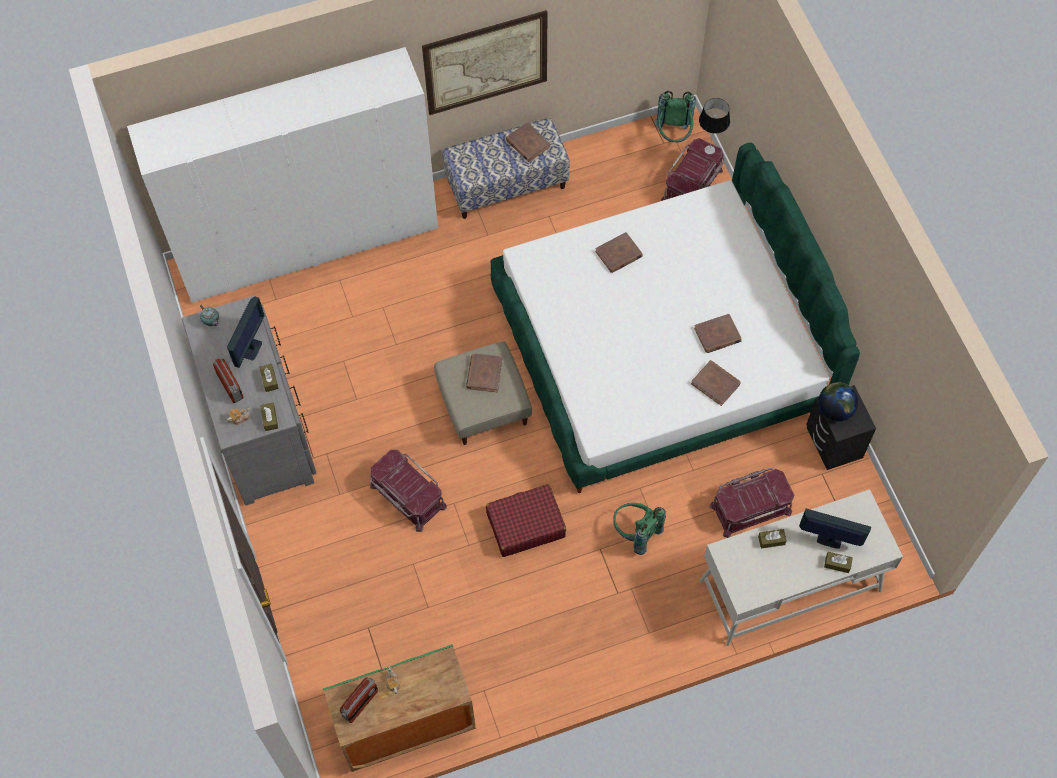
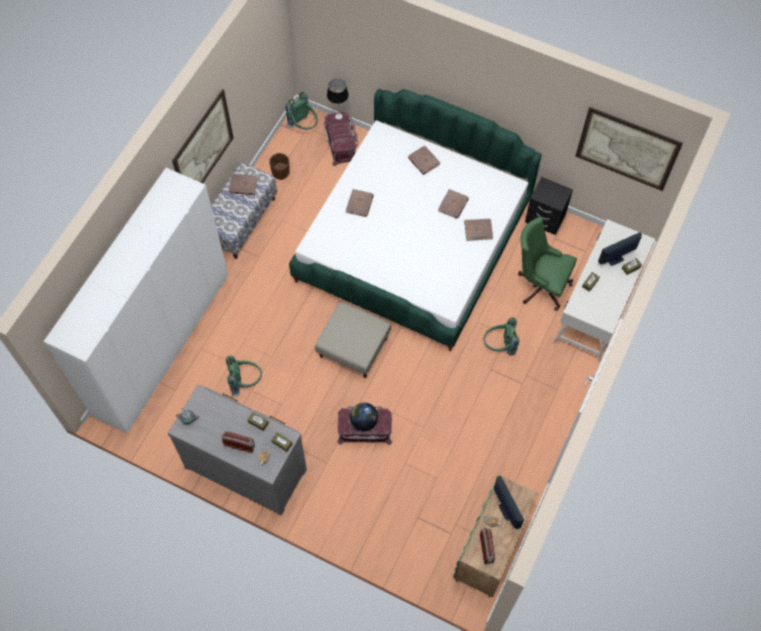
camera: 45 degrees left, 0 degrees up
(252, 348) = (229, 414): monitor -> monitor (506, 510)
(346, 347) = (245, 381): none -> green backpack
(484, 374) = (349, 327): brown book -> brown book (423, 161)
(525, 525) = (441, 391): red suitcase -> none
(598, 165) = (280, 172): none -> brown planter
(750, 508) = (540, 284): red storage box -> green office chair
(834, 410) = (545, 196): globe -> globe (363, 421)
(936, 417) = (627, 149): none -> picture

